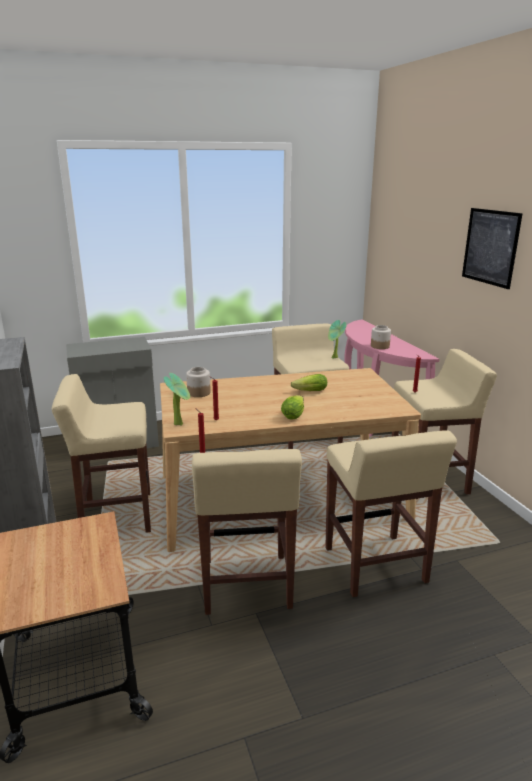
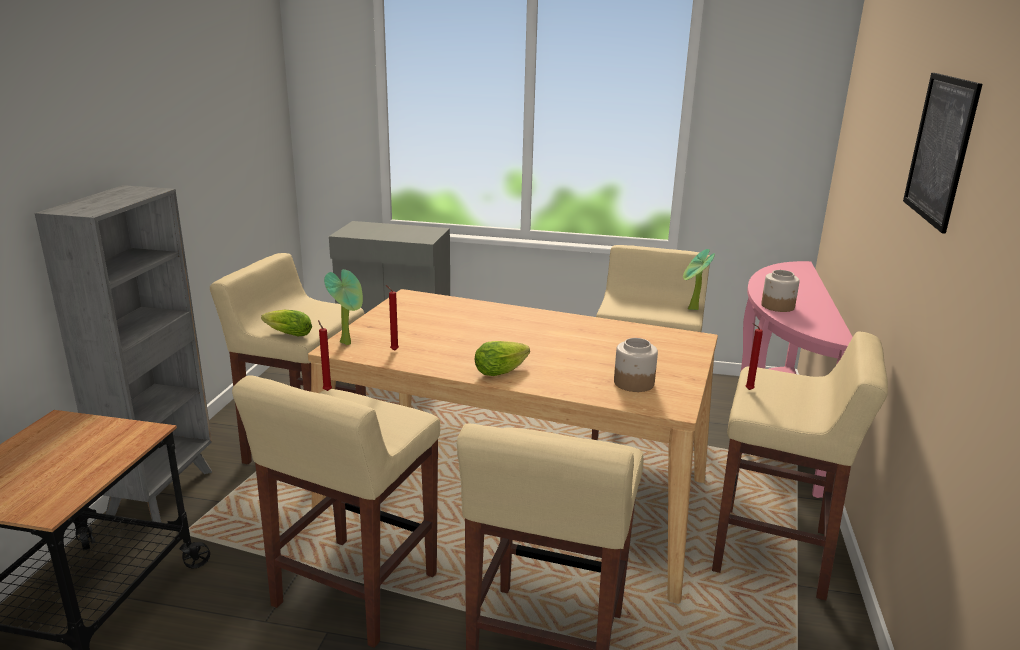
camera: 30 degrees right, 0 degrees up
(198, 393) = (426, 311): jar -> jar (633, 383)
(308, 391) = (569, 345): lettuce -> lettuce (286, 334)

